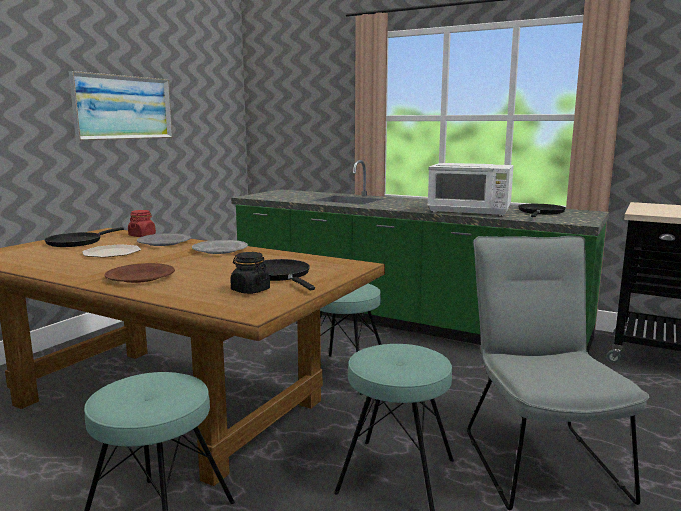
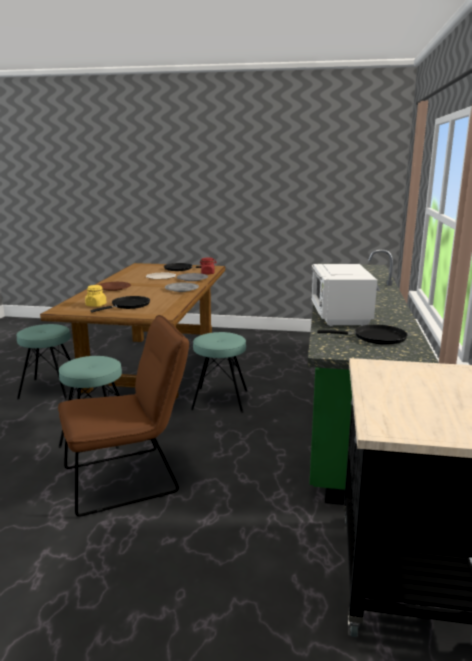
camera: 70 degrees right, 5 degrees up
(123, 107) = (268, 189): picture -> none
(250, 290) = (96, 305): black jar -> yellow jar
(539, 458) = (129, 478): grey chair -> brown chair

